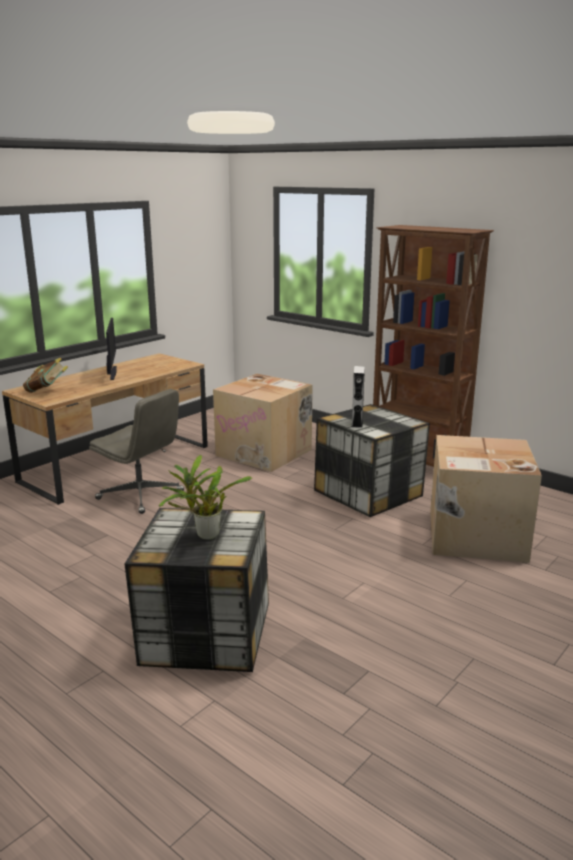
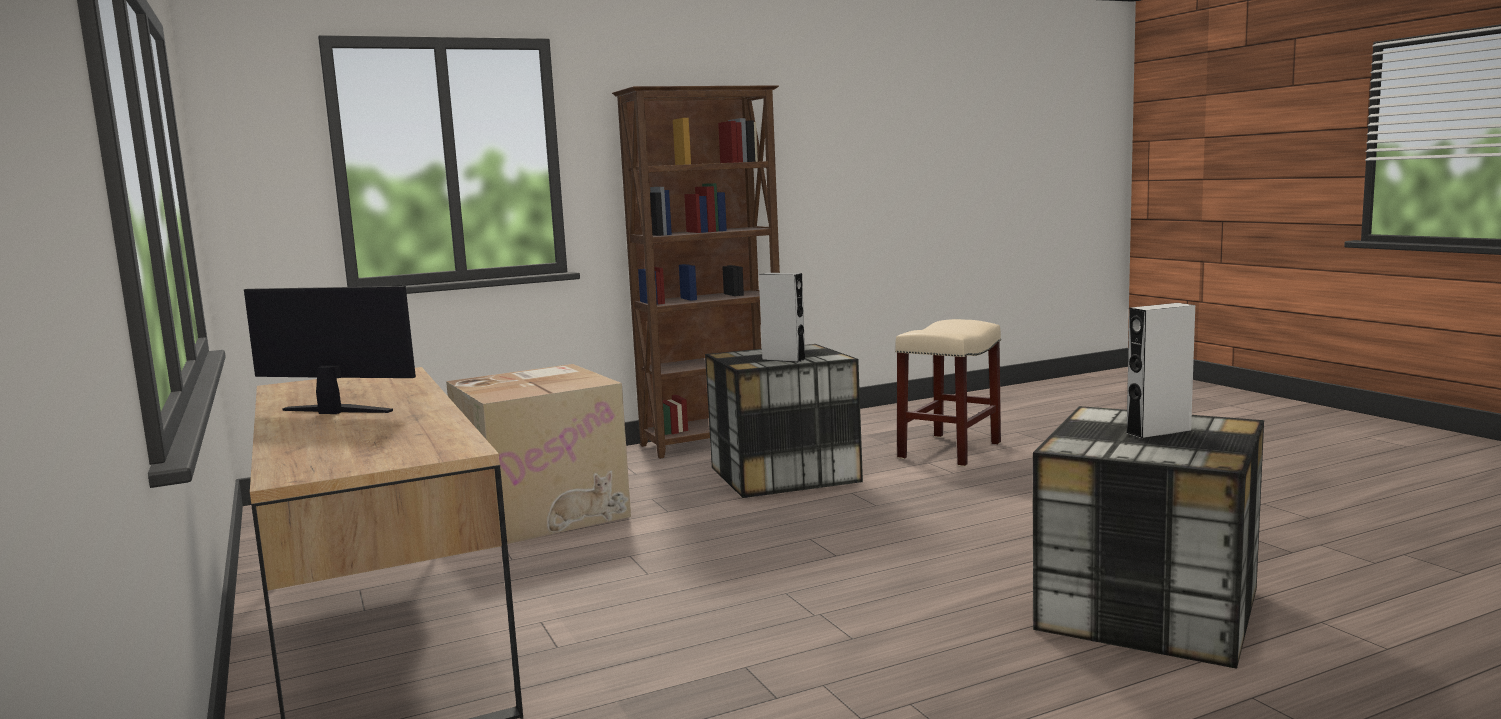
camera: 65 degrees left, 10 degrees down
(47, 391) = (364, 453): book -> none
(141, 495) = (593, 622): grey office chair -> none
(204, 536) = (1158, 432): potted plant -> grey speaker
(475, 536) = (950, 451): cardboard box -> beige stool

